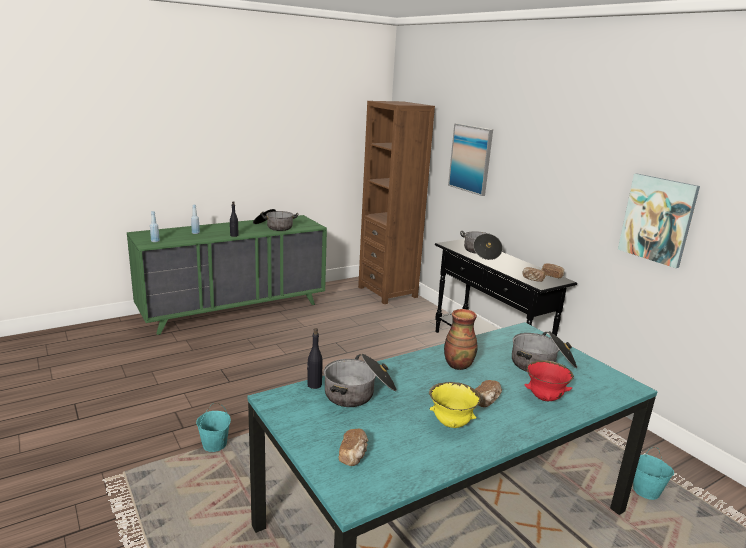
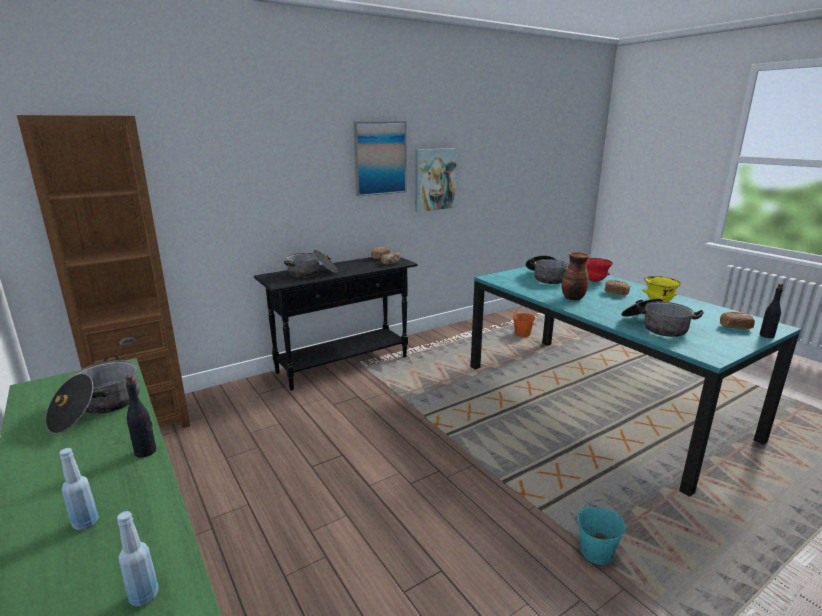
camera: 90 degrees left, 0 degrees up
(314, 385) = (665, 342): black bottle -> black bottle (767, 336)
(470, 159) = (222, 180): picture -> picture (380, 158)
(646, 491) = (522, 334): turquoise bucket -> orange bucket

